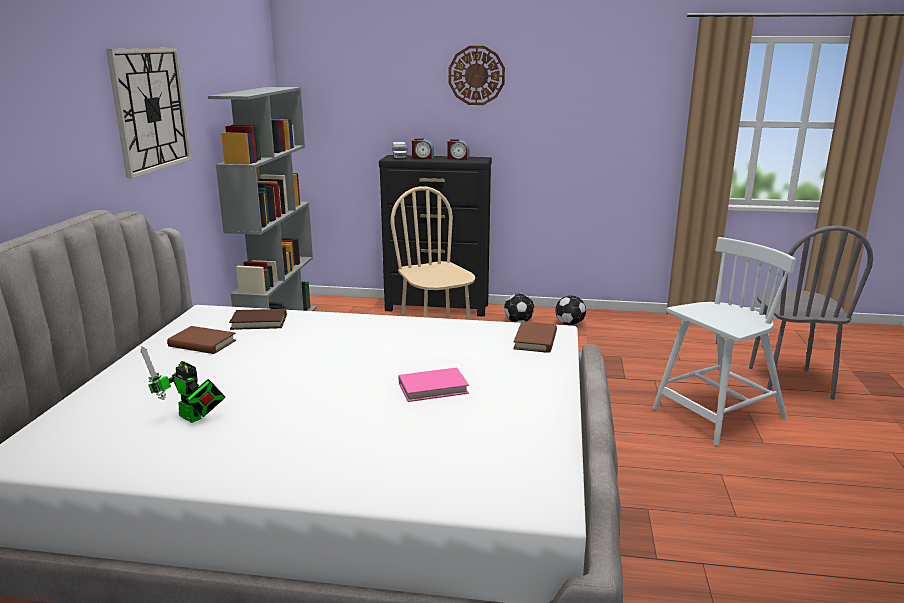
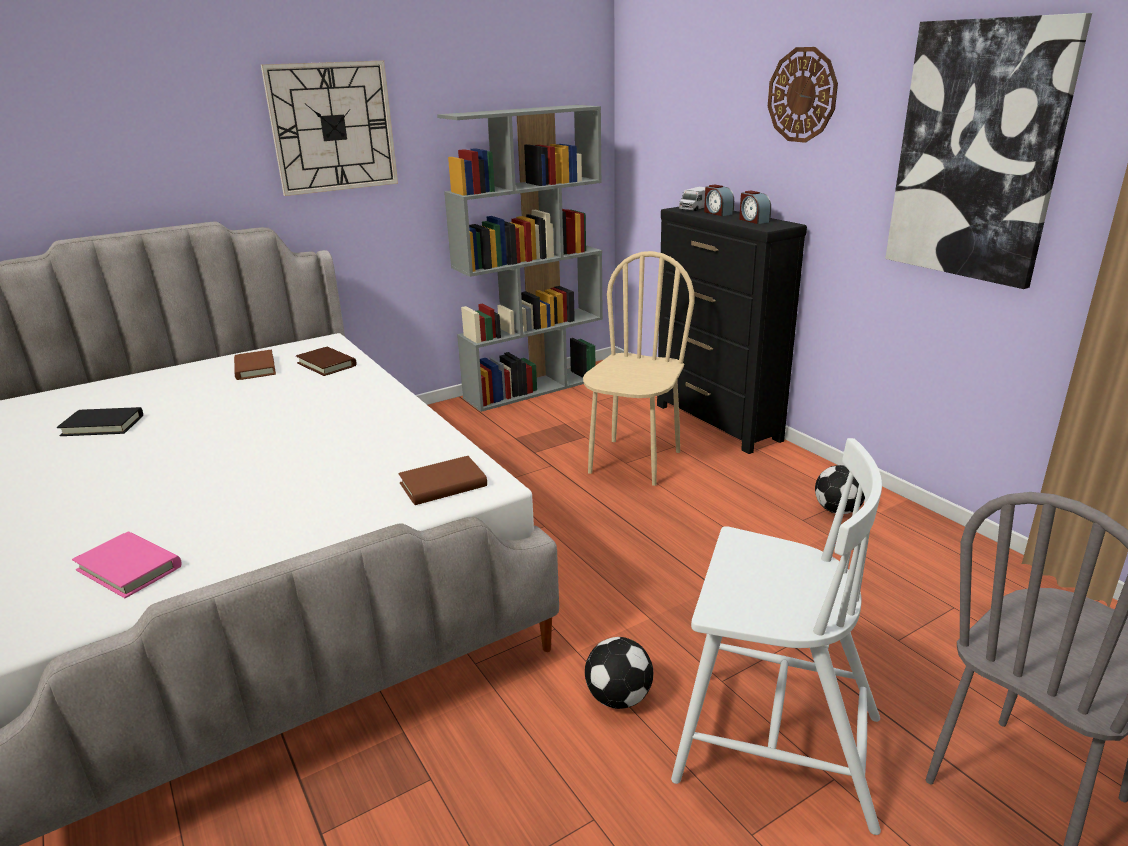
camera: 50 degrees right, 5 degrees up
(192, 418) = (103, 425): toy robot -> black book
(433, 388) = (247, 484): pink book -> pink book (129, 568)
(519, 322) = (775, 478): football -> football (619, 698)
(602, 103) = (977, 152): none -> picture

